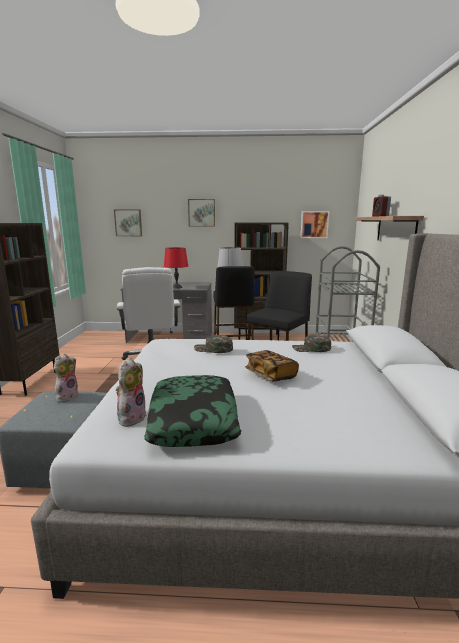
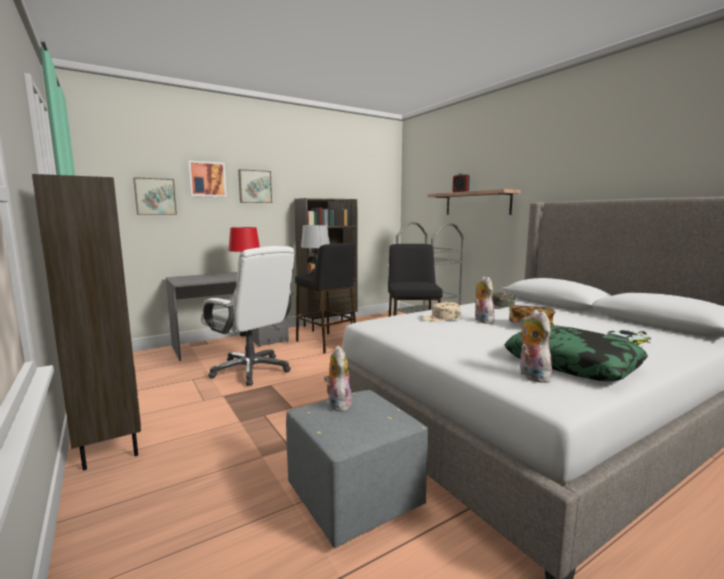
camera: 35 degrees left, 5 degrees down
(213, 349) = (441, 318): green cap -> beige cap
(243, 360) = (482, 321): none -> plush toy
(314, 224) = (368, 202): picture -> picture (207, 179)
(325, 420) = (631, 341): none -> toy car

